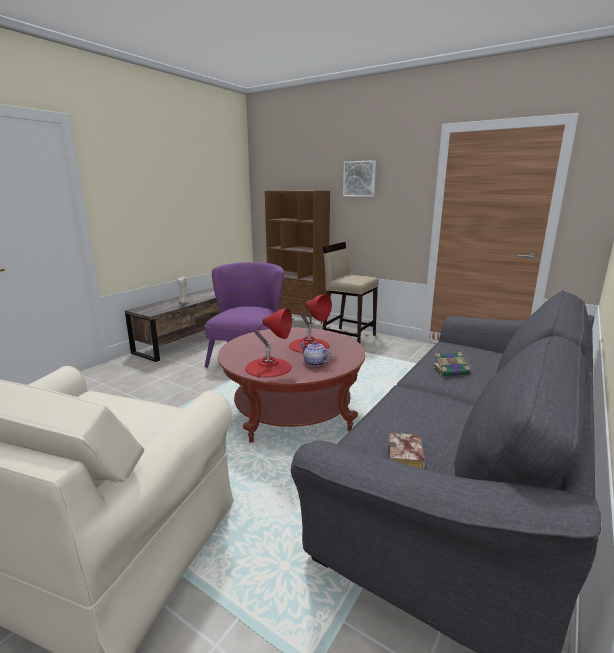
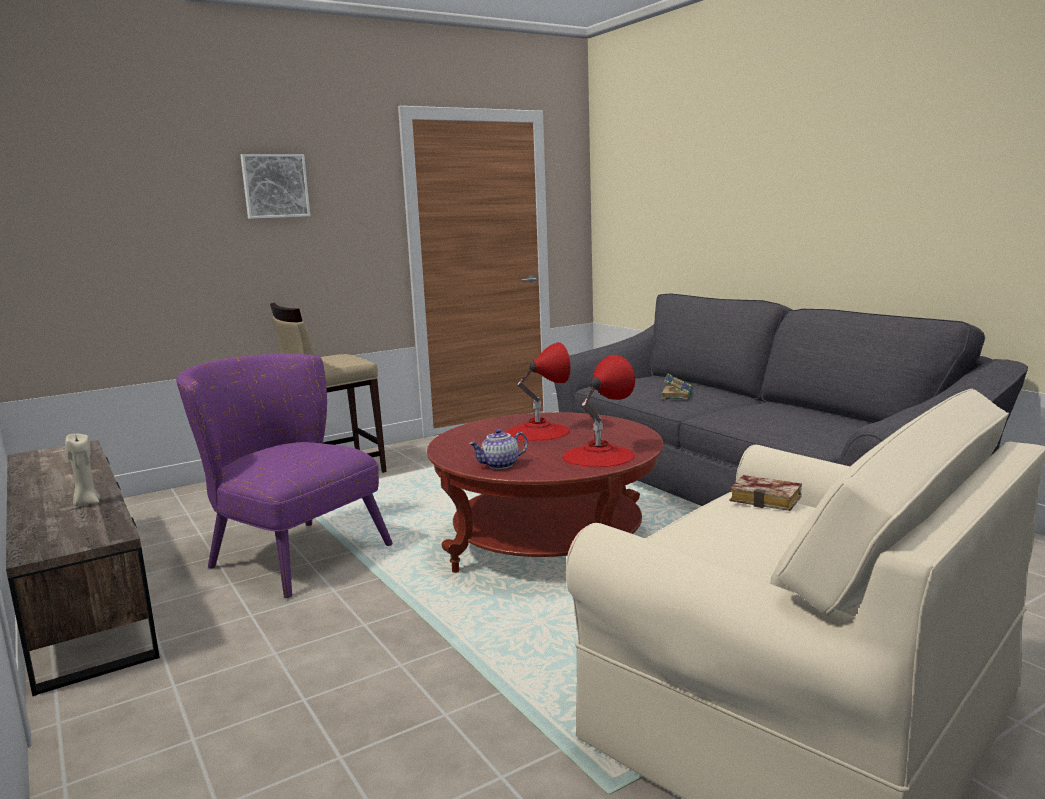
camera: 65 degrees left, 5 degrees down
(298, 322) = (198, 492): brown bookcase -> none
(314, 363) = (606, 435): teapot -> teapot (500, 465)
(407, 456) = (847, 431): book -> book (768, 499)

